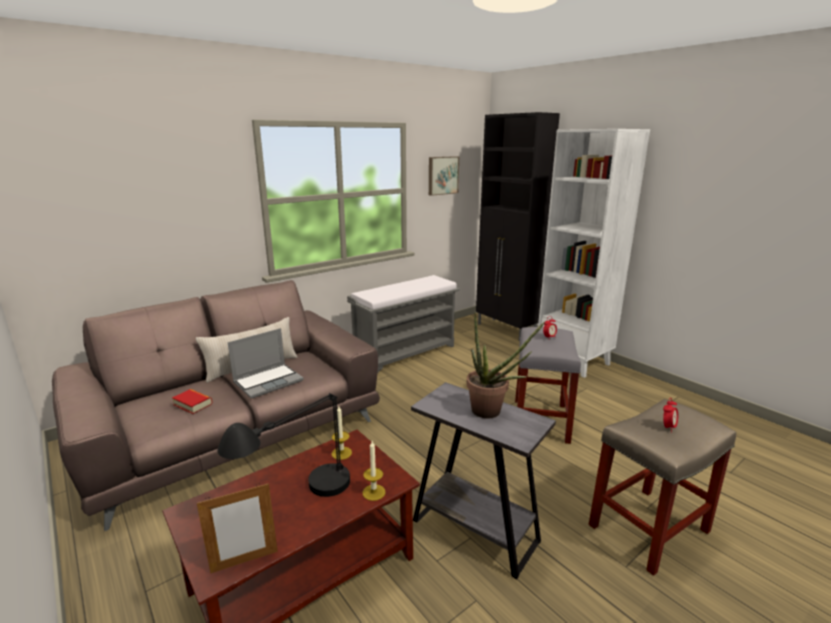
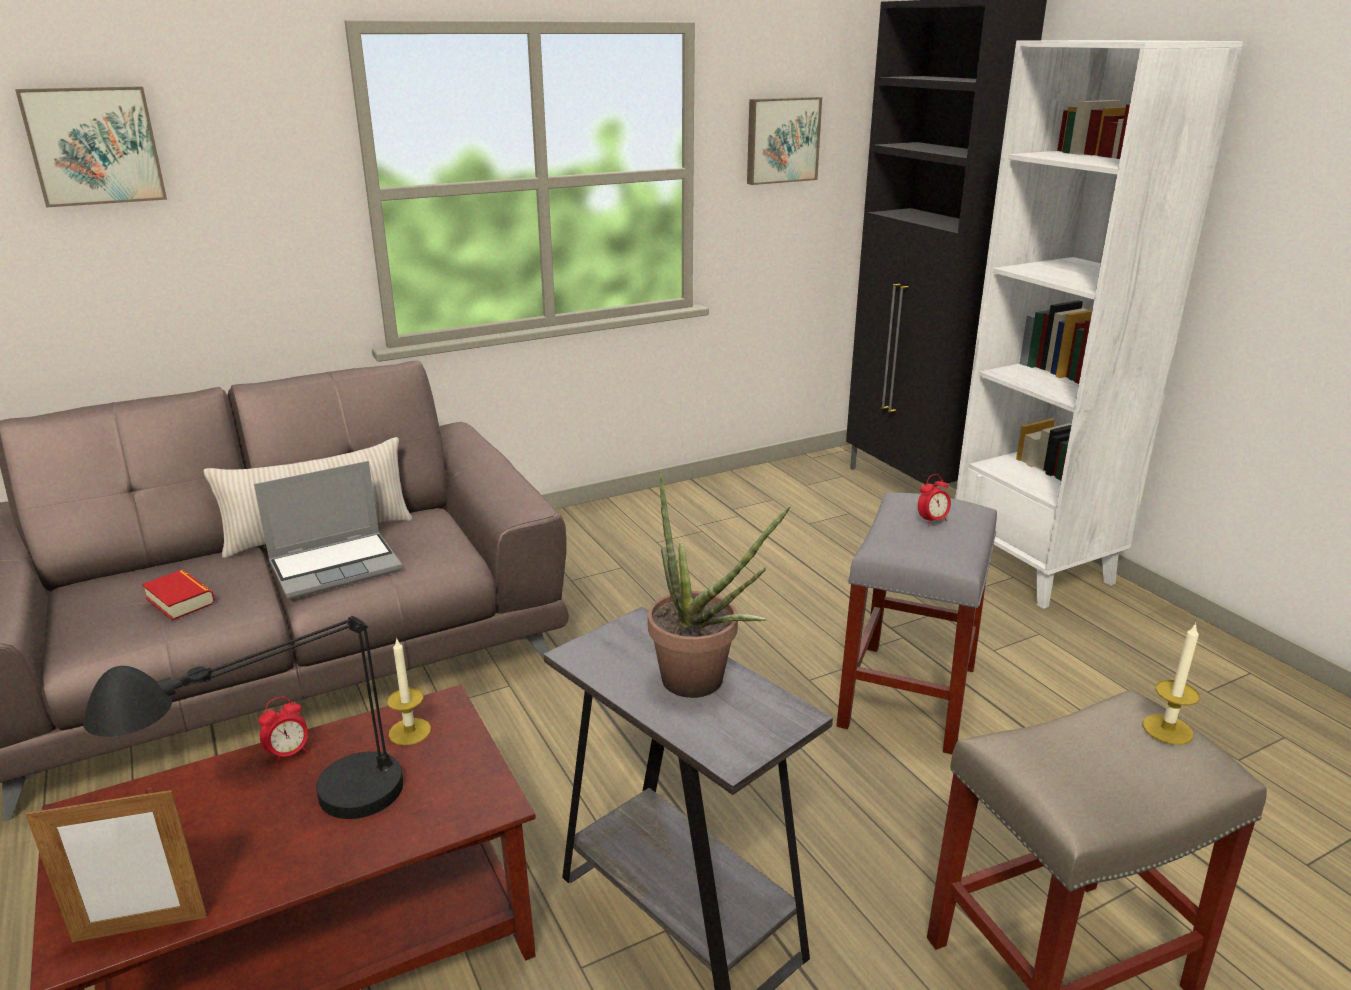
camera: 10 degrees right, 5 degrees up
(130, 179) = (94, 145): none -> picture
(374, 492) = (436, 822): candle -> candle (1167, 729)
(406, 352) = (674, 520): grey bench -> none
(668, 427) = (1100, 759): alarm clock -> alarm clock (289, 754)

